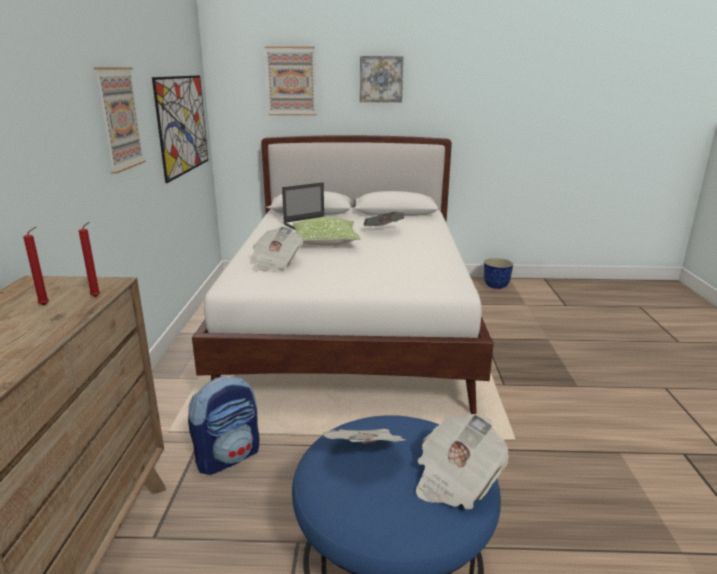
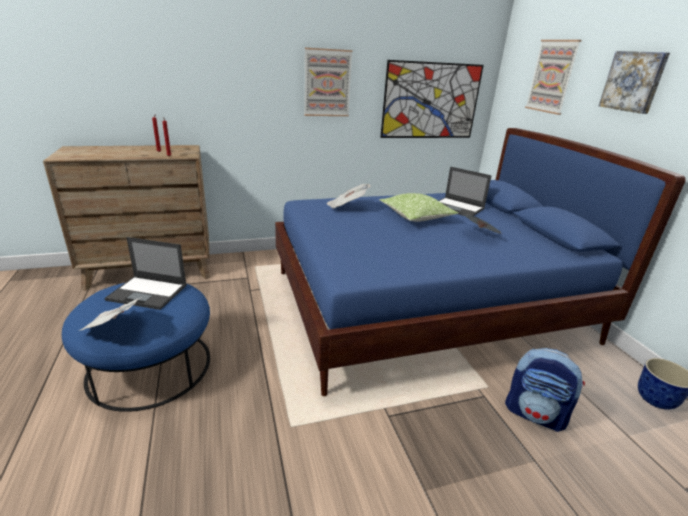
camera: 70 degrees right, 5 degrees up
(228, 456) = (236, 290): backpack -> backpack (535, 414)
(351, 329) = (426, 305): white bed -> blue bed
(366, 453) = (148, 292): newspaper -> laptop

